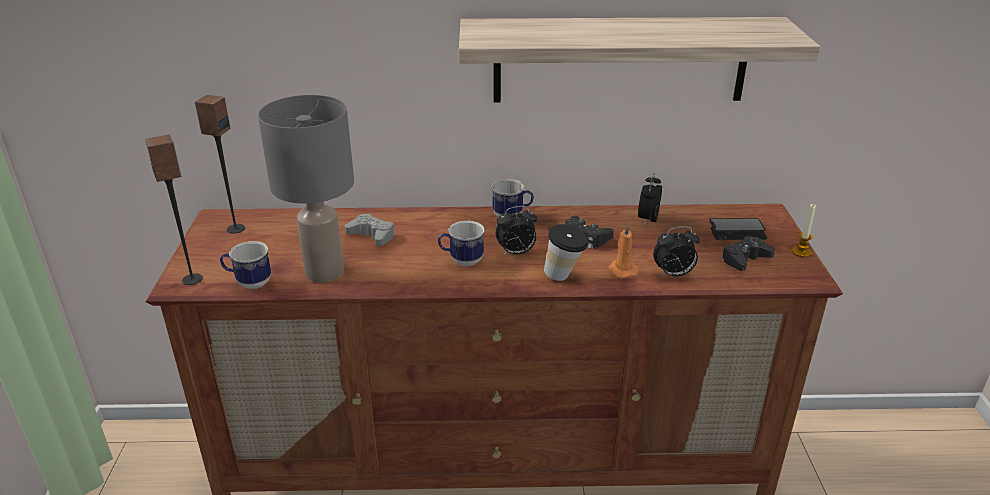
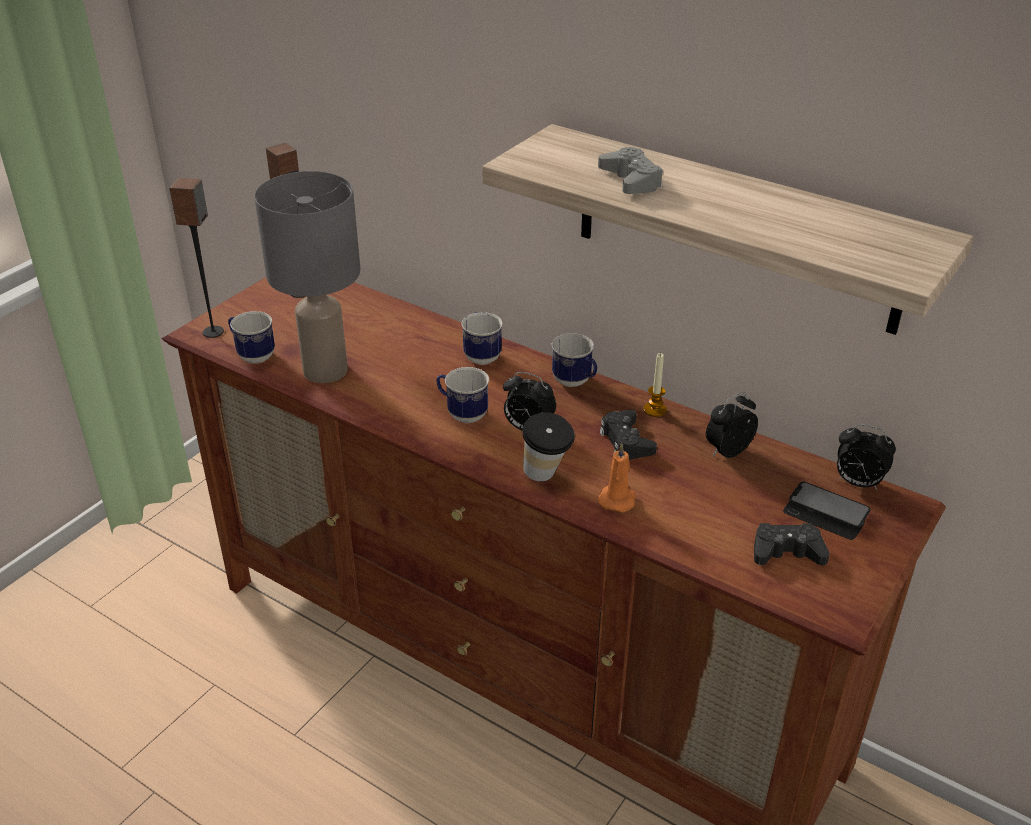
camera: 35 degrees right, 5 degrees up
(372, 235) = (409, 348): grey game controller -> grey game controller (631, 180)
(428, 222) = (481, 355): none -> mug
(673, 274) = (671, 530): alarm clock -> alarm clock (857, 483)
(801, 252) = (876, 577): candle -> candle (654, 410)

